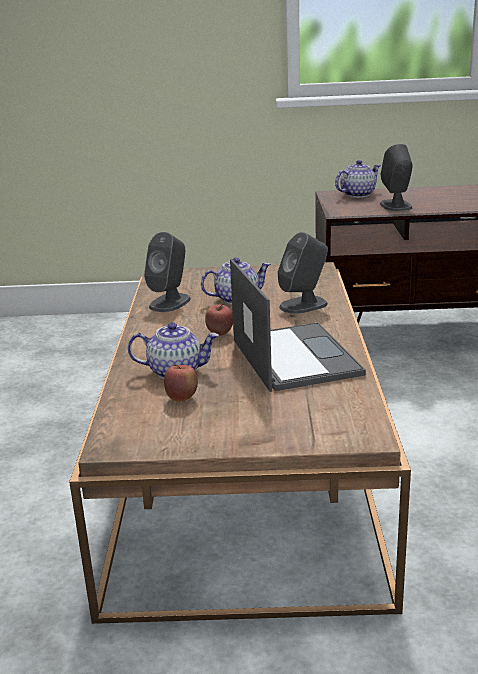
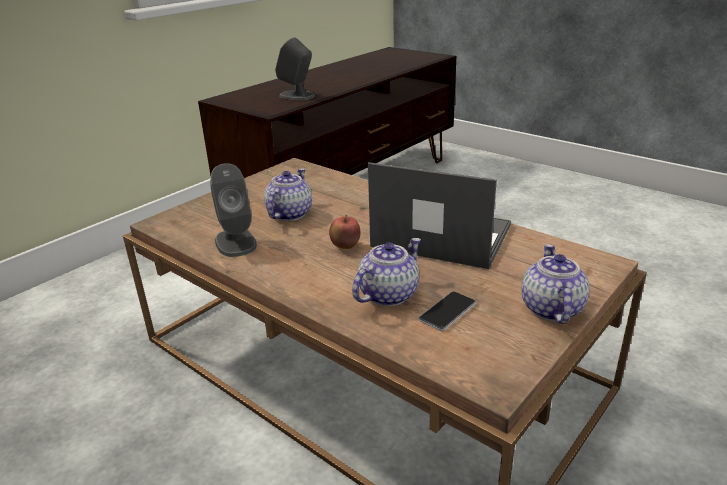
camera: 50 degrees left, 5 degrees up
(182, 399) = (447, 312): apple -> phone
(304, 305) = (353, 196): grey speaker -> none
(357, 194) = (244, 95): teapot -> teapot (550, 308)

